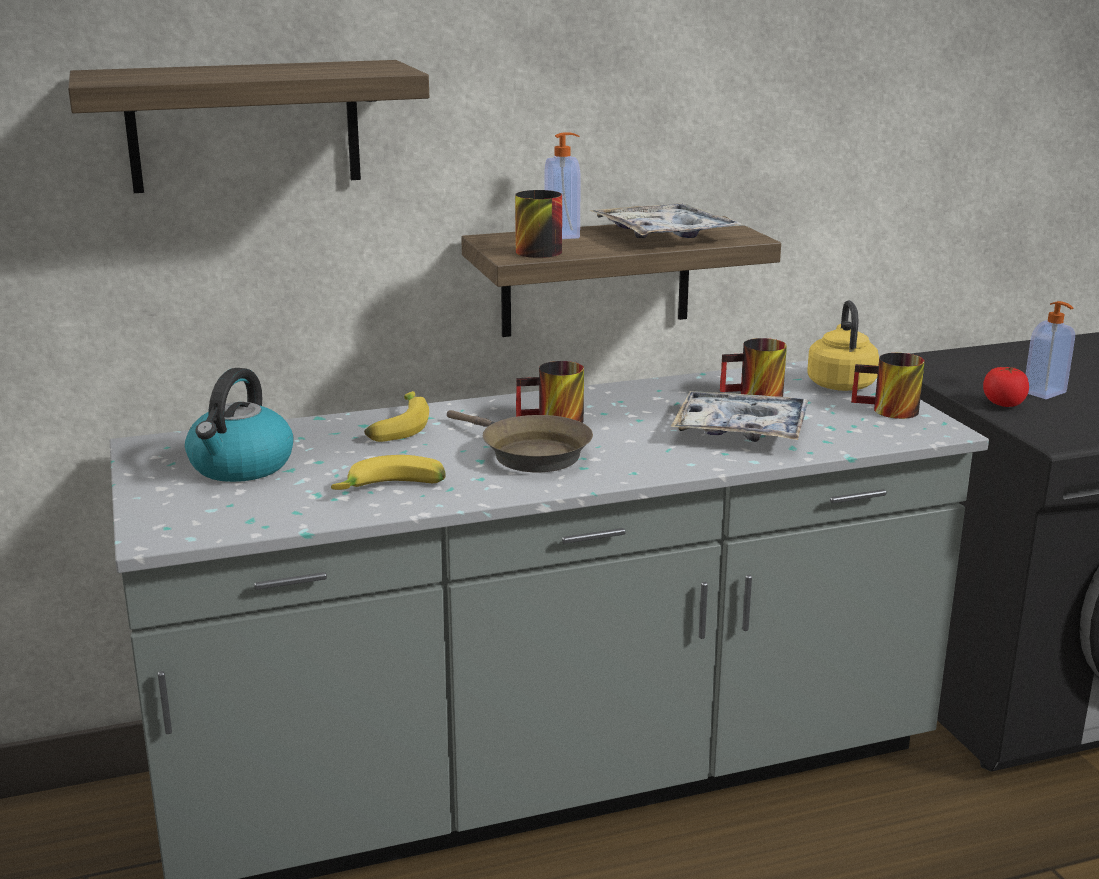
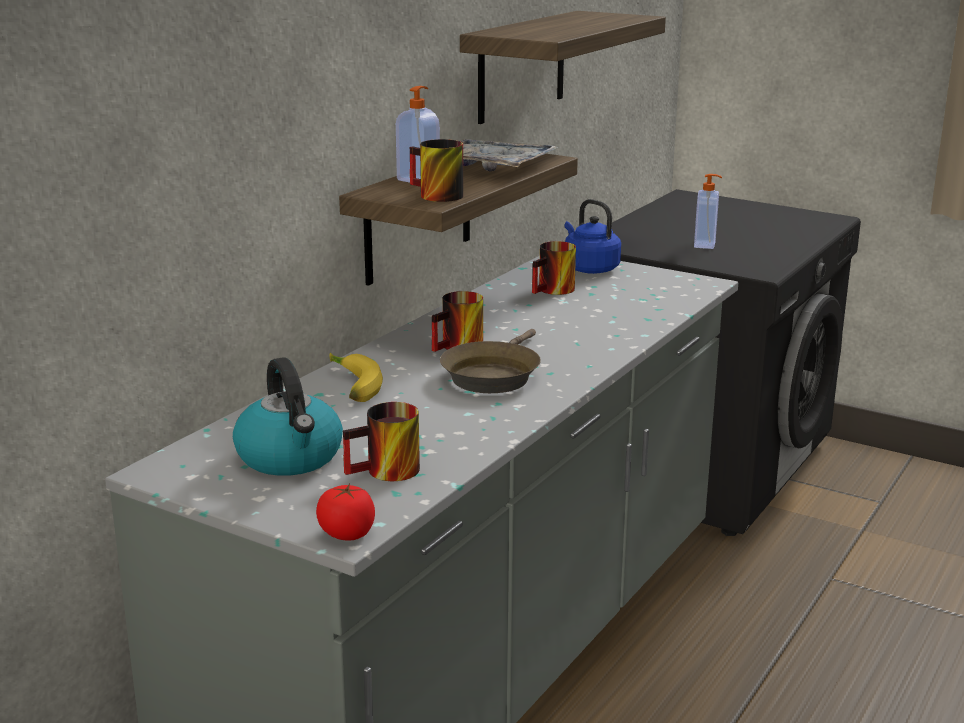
camera: 40 degrees left, 0 degrees up
(244, 126) = (190, 114): shelf -> shelf (521, 66)
(392, 490) = (454, 433): banana -> none
(529, 453) = (493, 375): brown frying pan -> brown frying pan turned 105 degrees clockwise
(741, 430) = (594, 316): tray -> none
(840, 383) = (589, 268): yellow kettle -> blue kettle
(887, 411) = (653, 279): mug -> mug (386, 473)
(1003, 404) = (697, 258): tomato -> tomato (347, 534)

